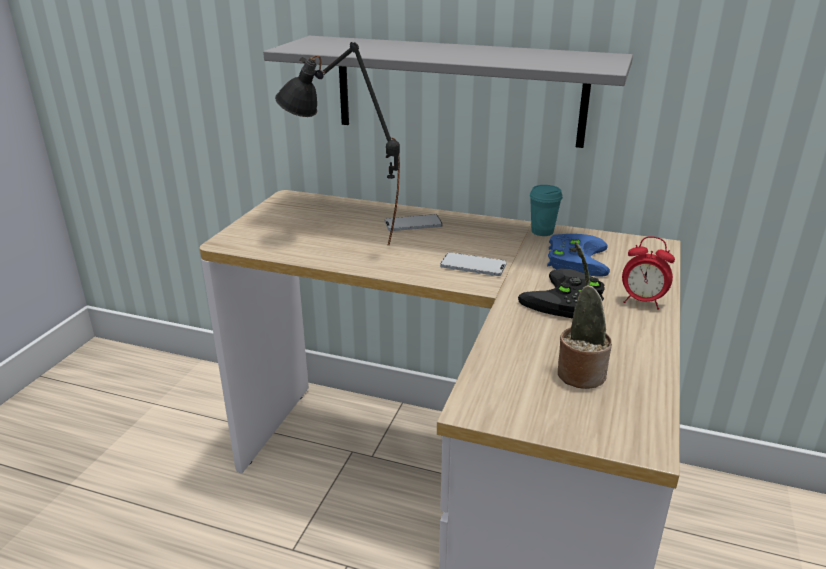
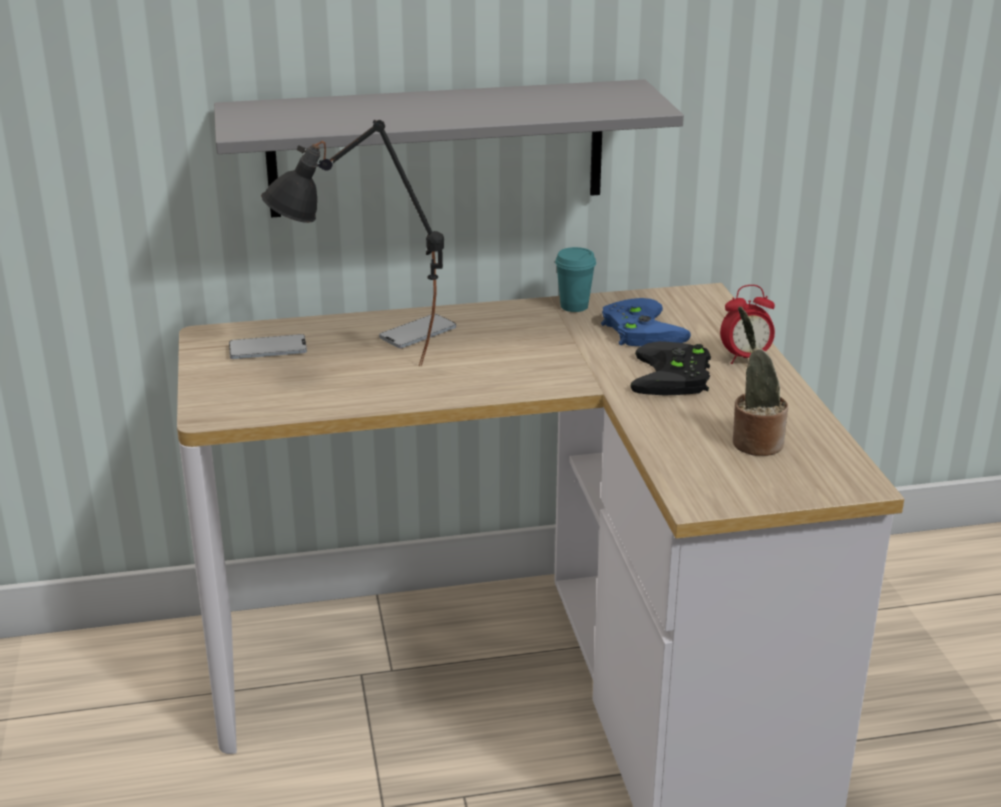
camera: 30 degrees left, 0 degrees up
(473, 266) = (543, 365): phone -> phone (268, 349)

